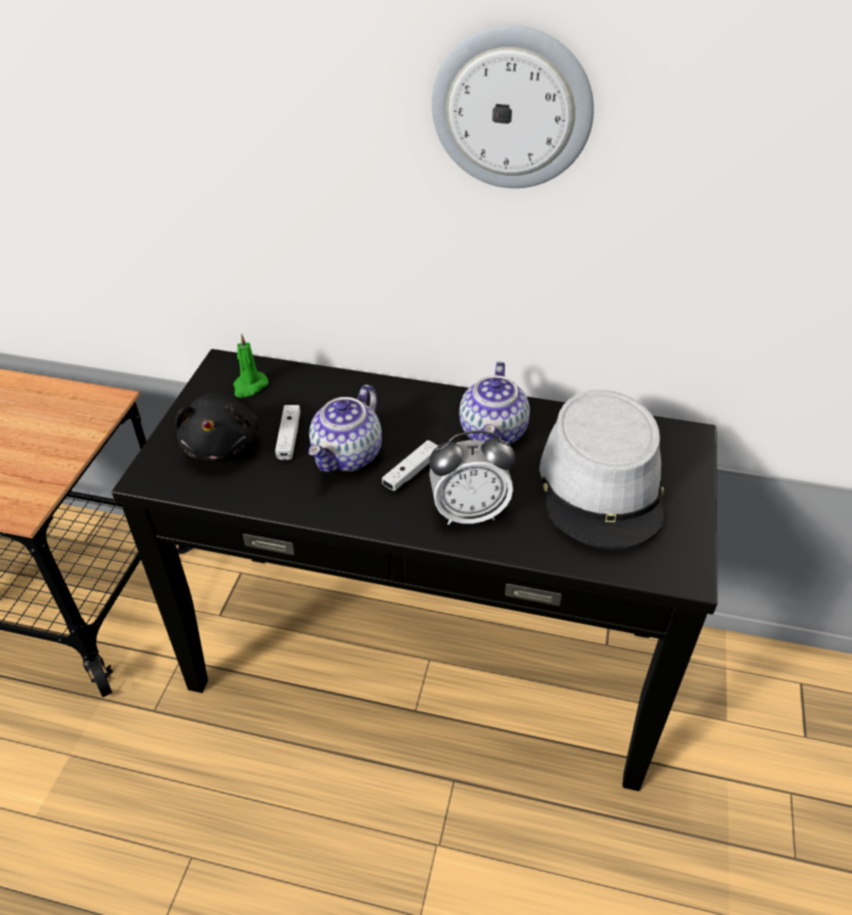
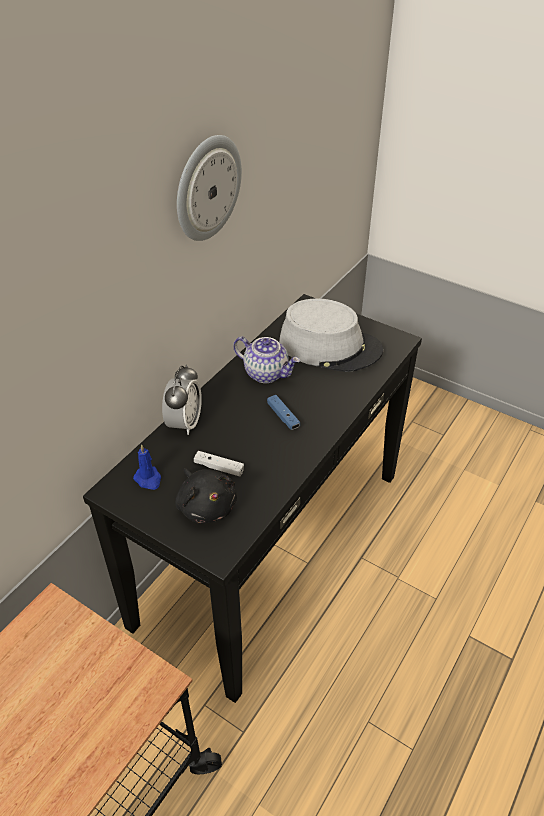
camera: 70 degrees left, 0 degrees up
(222, 444) = (206, 505): black plush toy -> black plush toy turned 45 degrees clockwise
(249, 386) = (148, 479): green candle -> blue candle
(348, 456) = (253, 442): teapot -> none
(411, 472) = (283, 416): white game controller -> blue game controller
(469, 512) = (327, 401): alarm clock -> alarm clock (184, 423)

